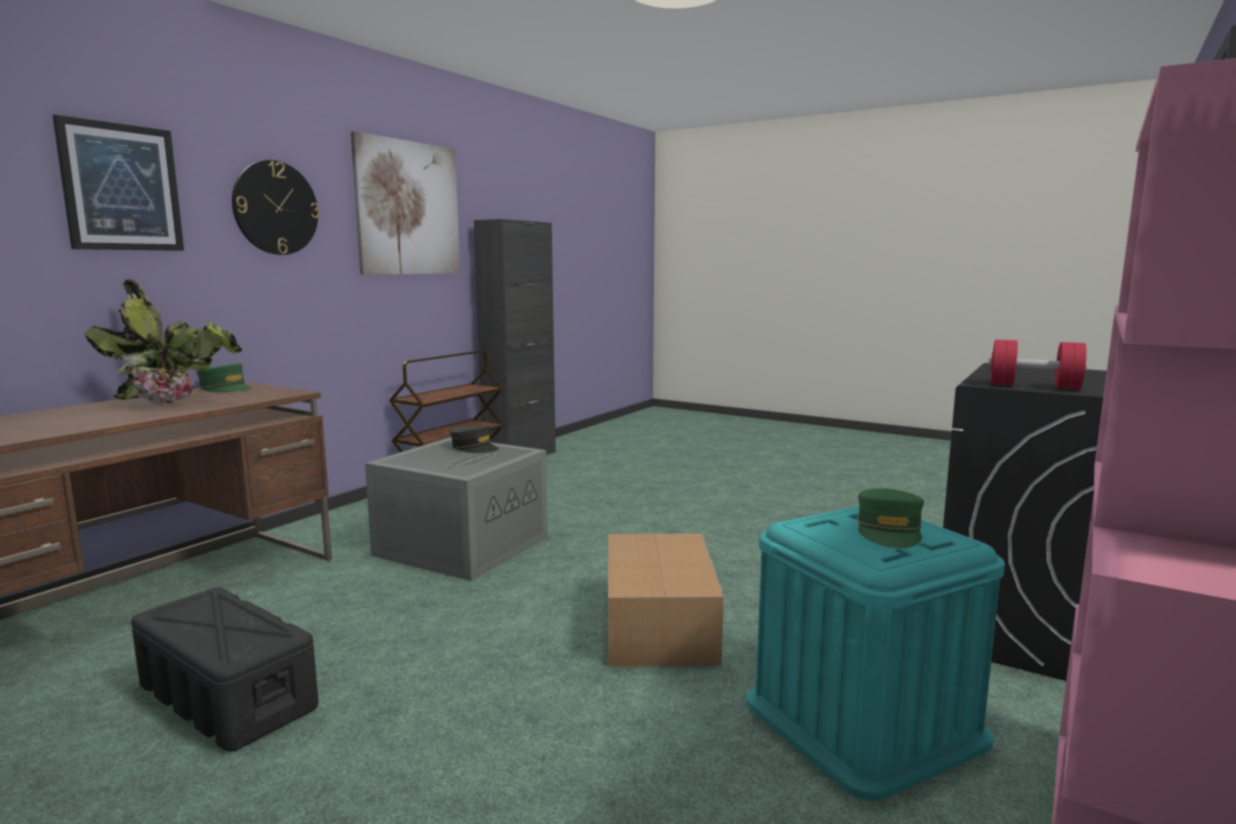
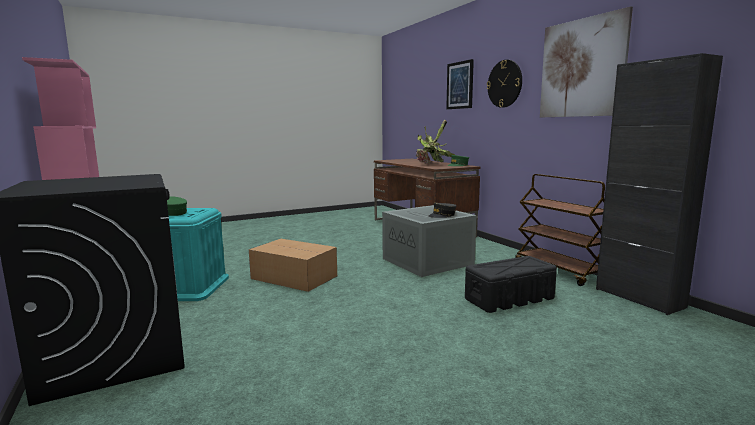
camera: 120 degrees right, 0 degrees up
(226, 696) = (342, 234): black storage box -> black storage box (509, 298)
(1033, 386) = (118, 177): red dumbbell -> none

